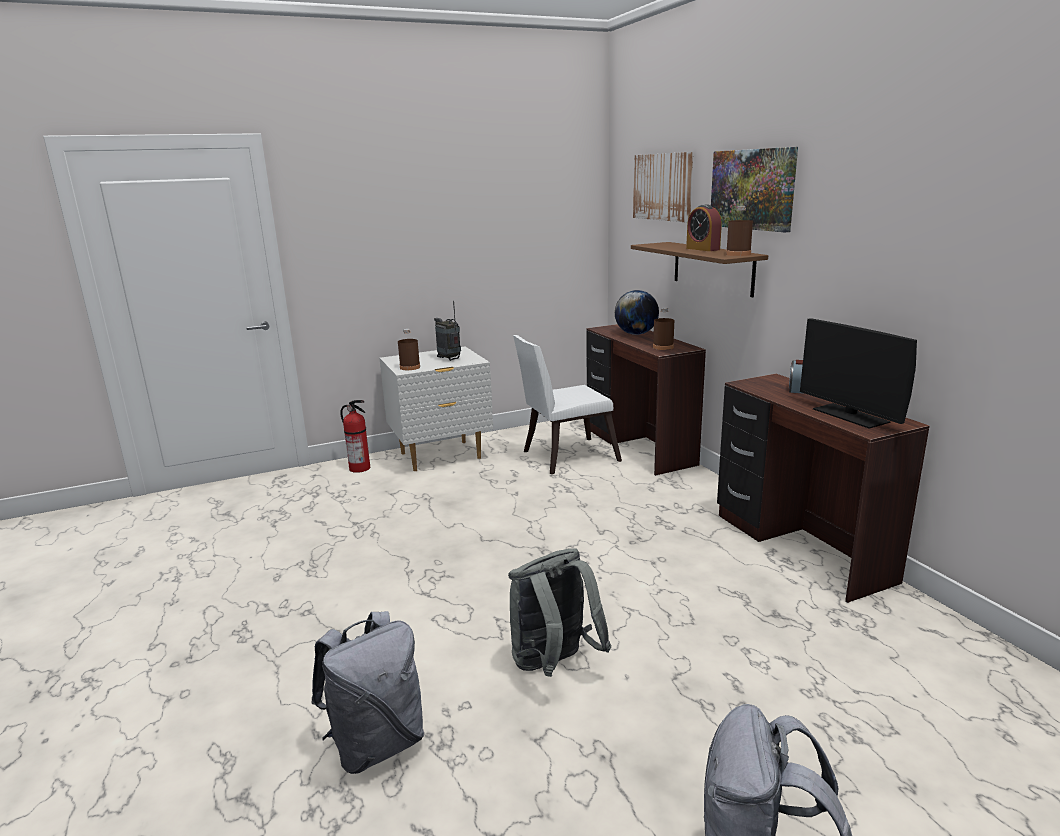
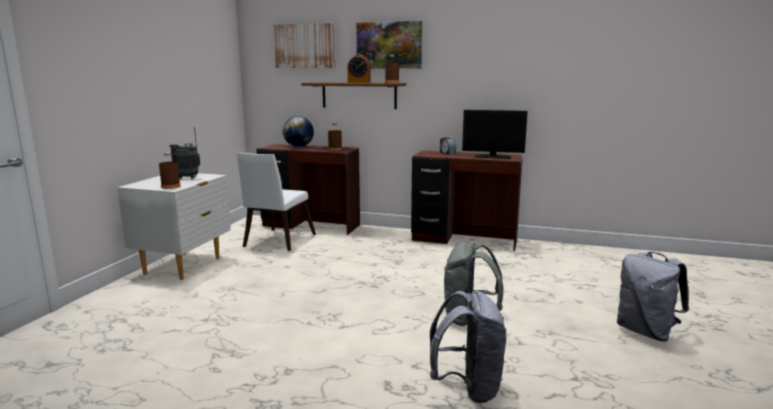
camera: 50 degrees left, 5 degrees down
(360, 468) = (125, 293): fire extinguisher -> none

